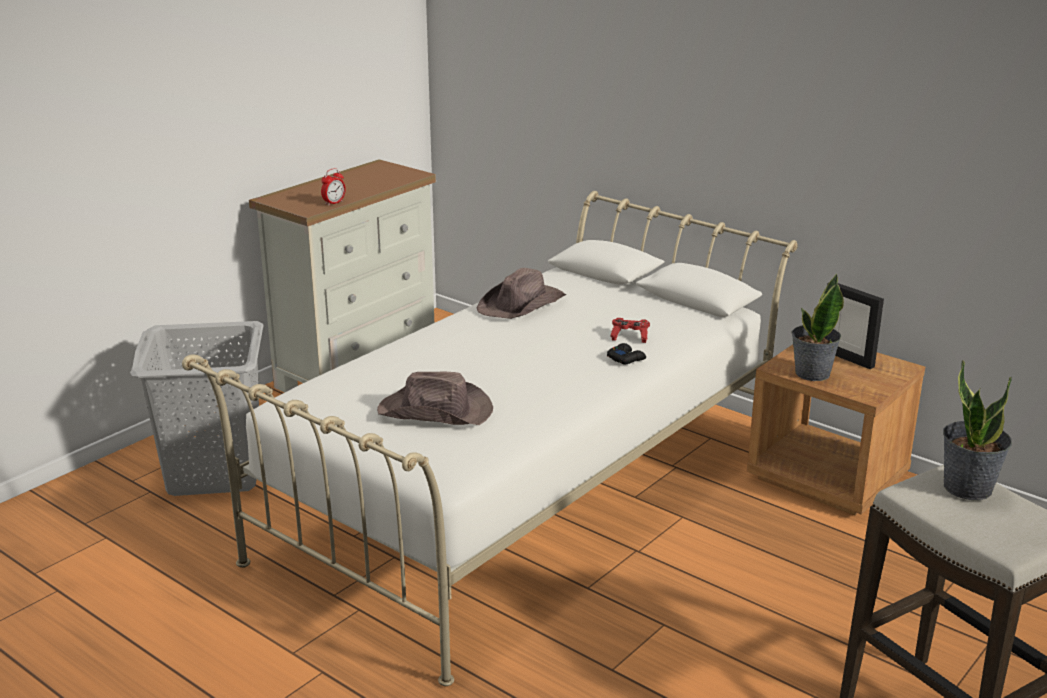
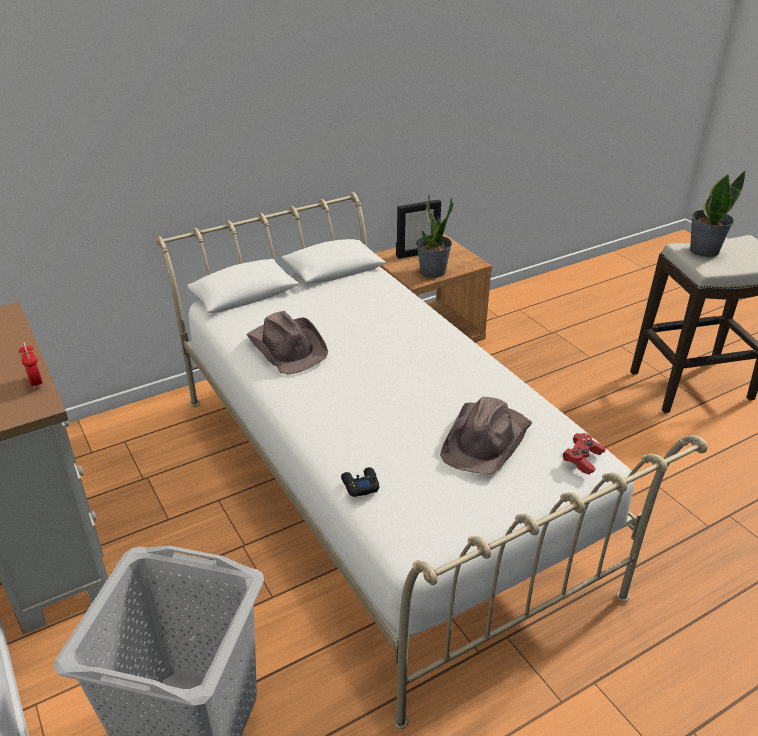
camera: 70 degrees left, 10 degrees up
(626, 358) = (429, 323): black game controller -> black game controller (360, 485)
(630, 337) = (391, 312): red game controller -> red game controller (582, 459)

